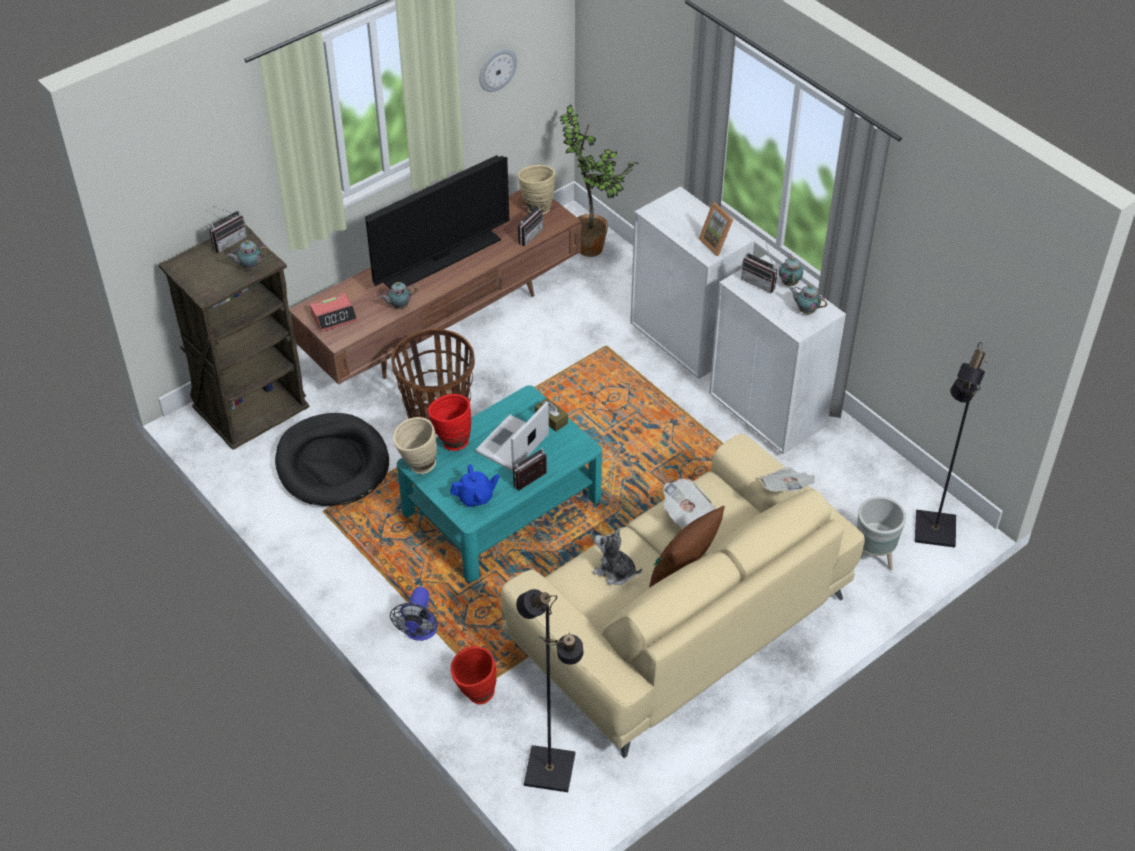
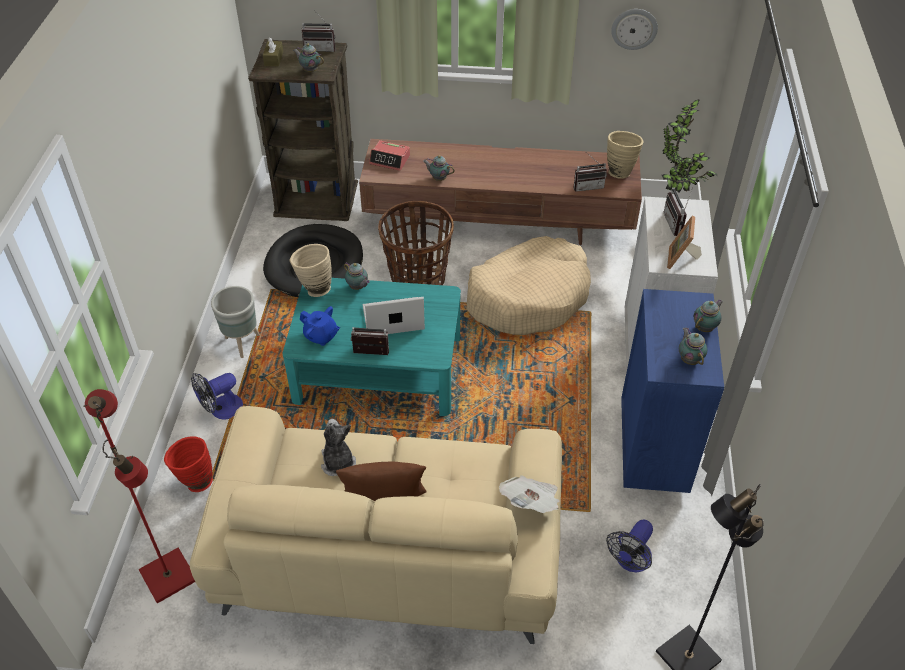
camera: 45 degrees right, 0 degrees up
(442, 260) = (506, 167): television -> none
(451, 440) = (358, 287): red vase -> teapot
(546, 367) = (528, 297): none -> beige dog bed
(550, 770) = (168, 576): black floor lamp -> red floor lamp
(551, 419) = (441, 321): brown tissue box -> brown tissue box (273, 58)
(689, 517) = (443, 467): newspaper -> none
(760, 282) = (678, 311): radio -> radio (677, 224)
(768, 416) = (653, 450): white cabinet -> blue cabinet
(838, 500) = (630, 561): none -> fan
(872, 559) = (599, 633): grey planter -> grey planter (241, 344)

